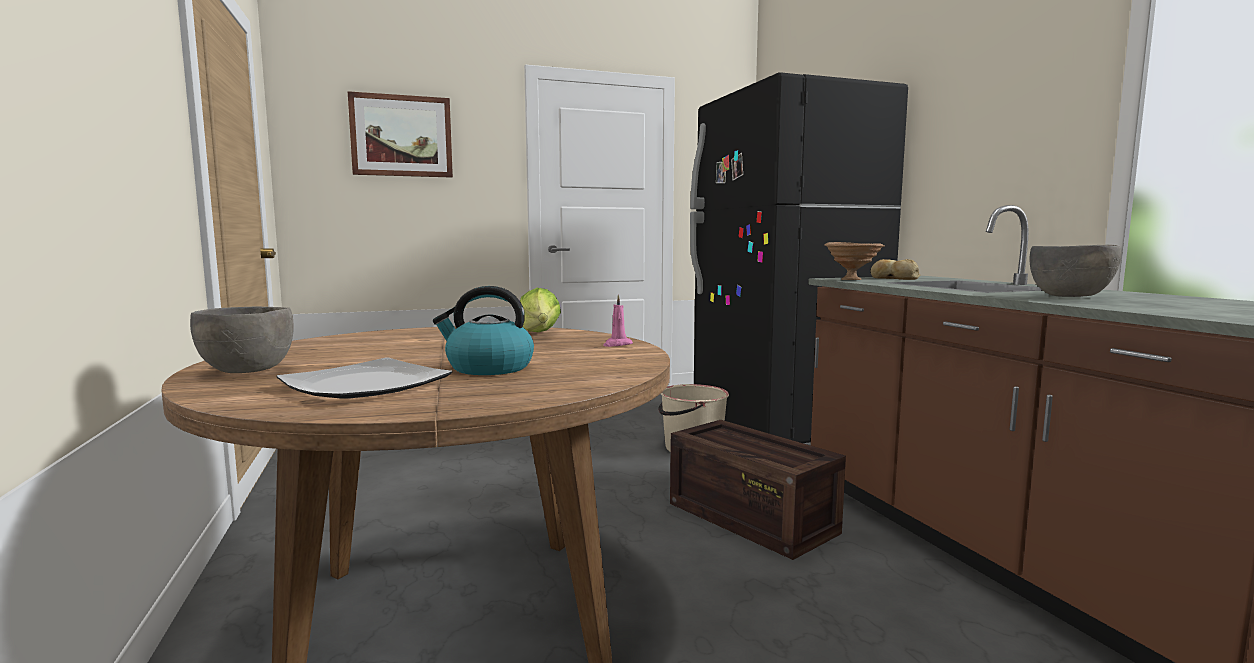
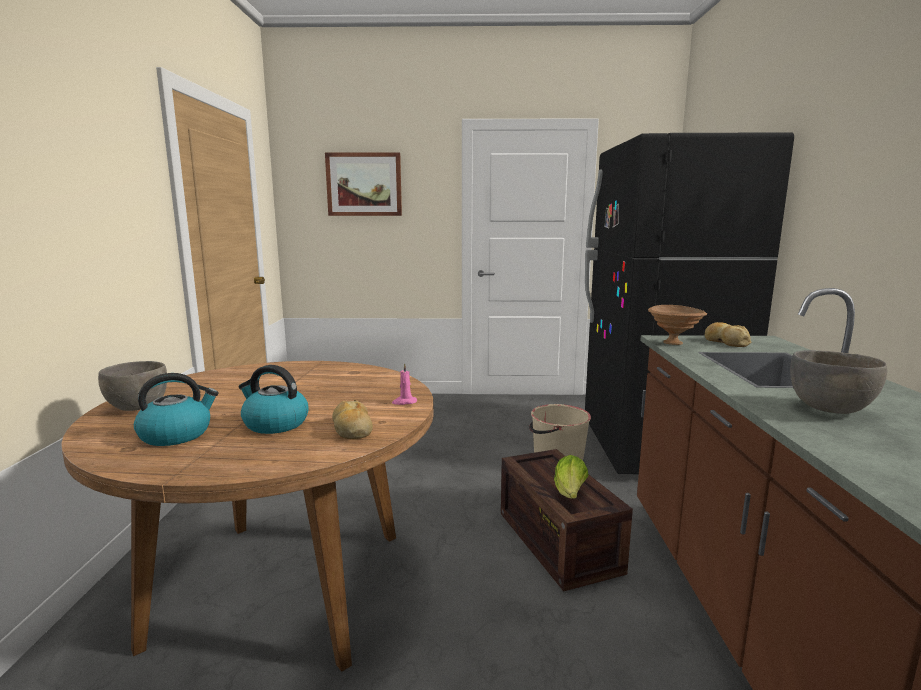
camera: 20 degrees right, 5 degrees up
(364, 385) = (177, 434): plate -> kettle
(539, 334) = (369, 380): lettuce -> lettuce (570, 494)
(598, 364) = (352, 429): none -> bread

